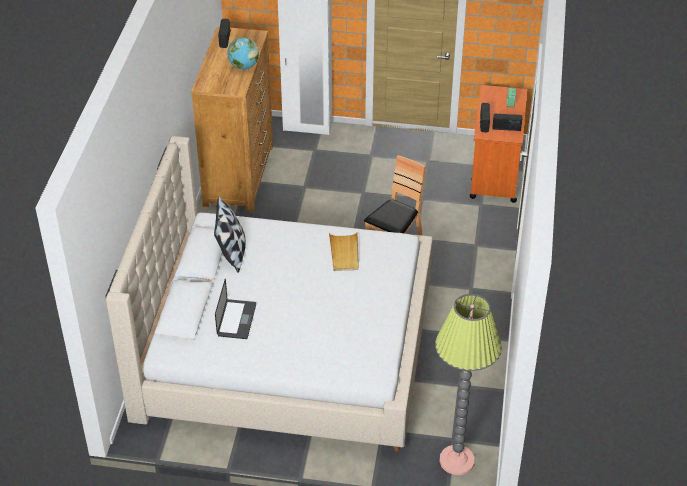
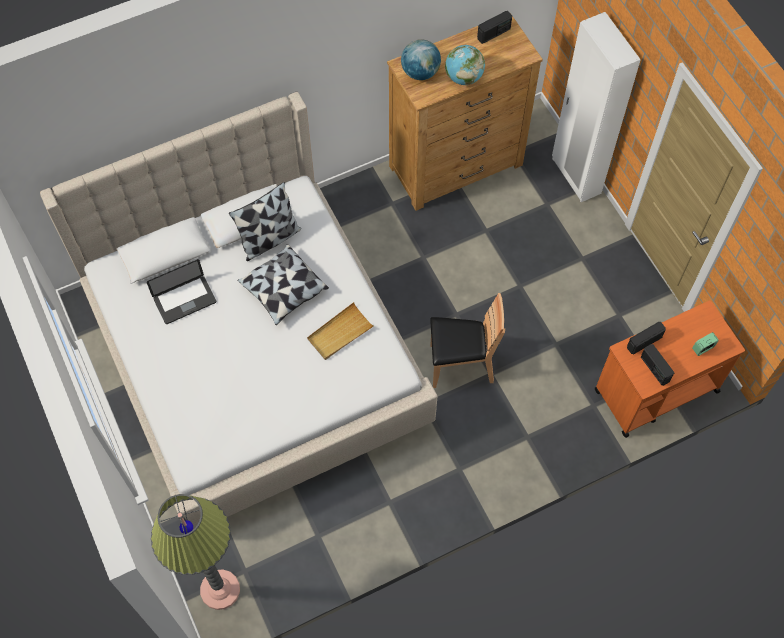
camera: 55 degrees right, 20 degrees up
(217, 81) = (420, 72): none -> globe
(281, 265) = (283, 290): none -> pillow

